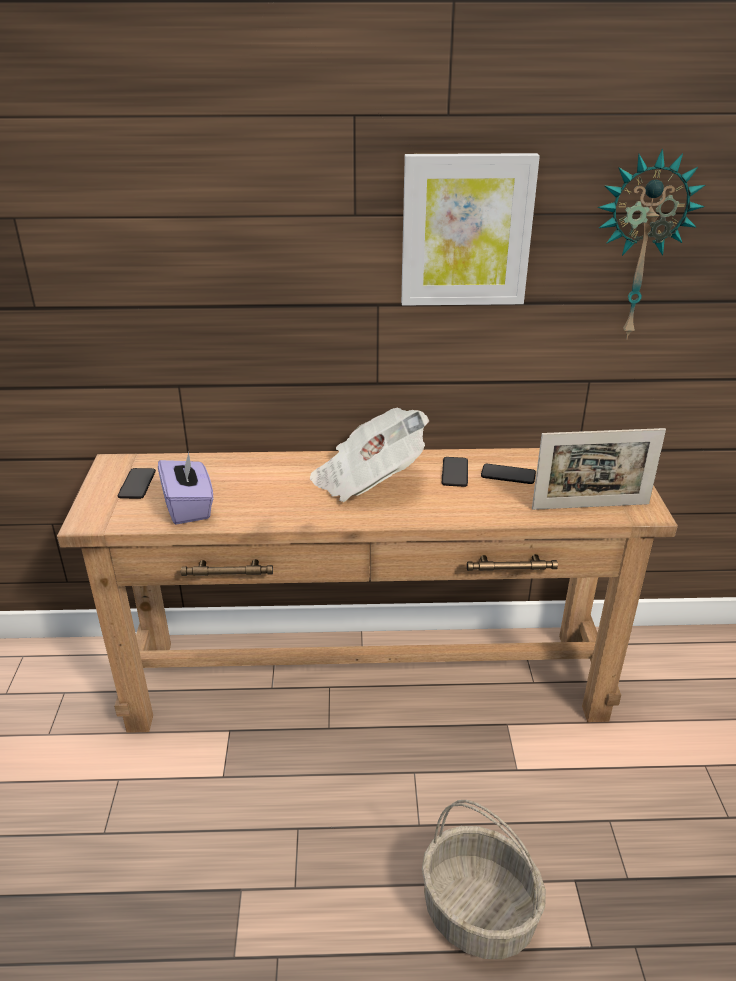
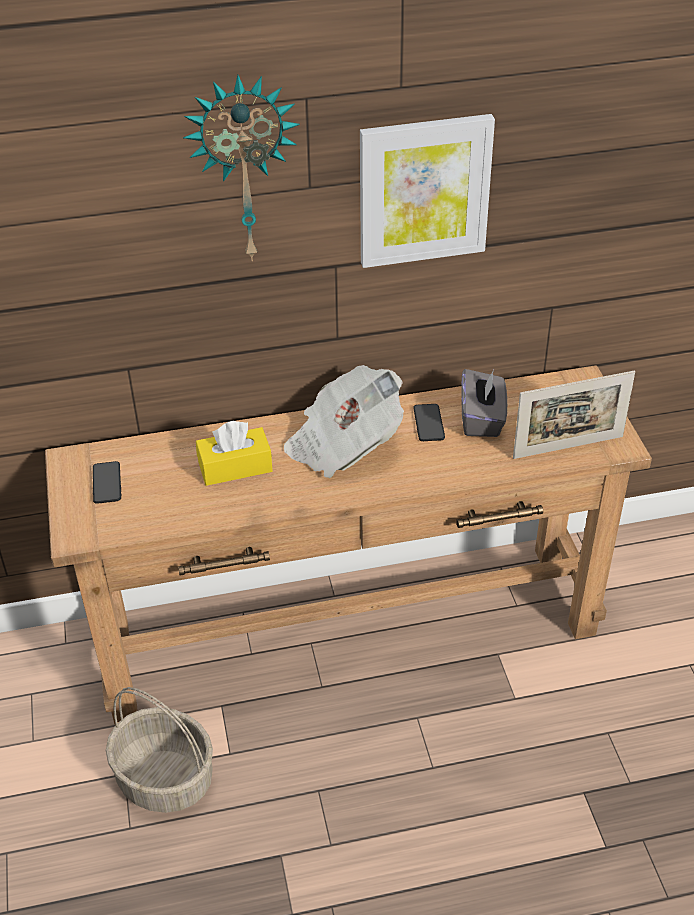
camera: 10 degrees left, 10 degrees up
(189, 507) = (172, 503): purple tissue box -> none
(259, 485) = (235, 467): none -> yellow tissue box
(480, 913) = (504, 836): basket -> basket (166, 778)
(508, 475) = (482, 419): phone -> grey tissue box
(640, 247) = (596, 184): wall clock -> wall clock (243, 168)

